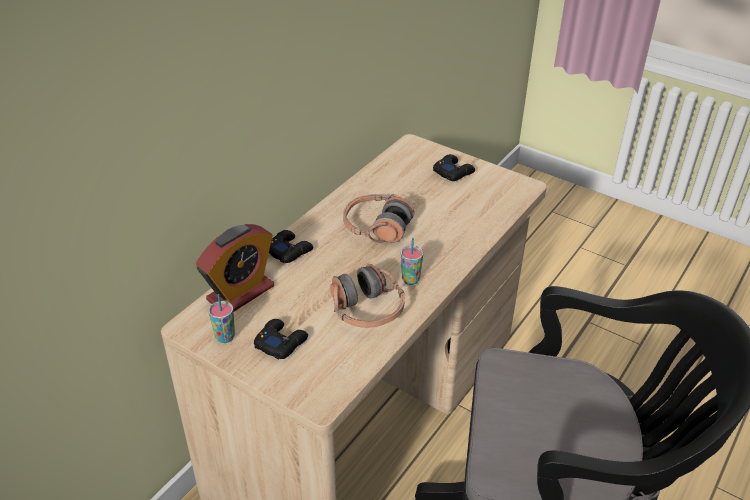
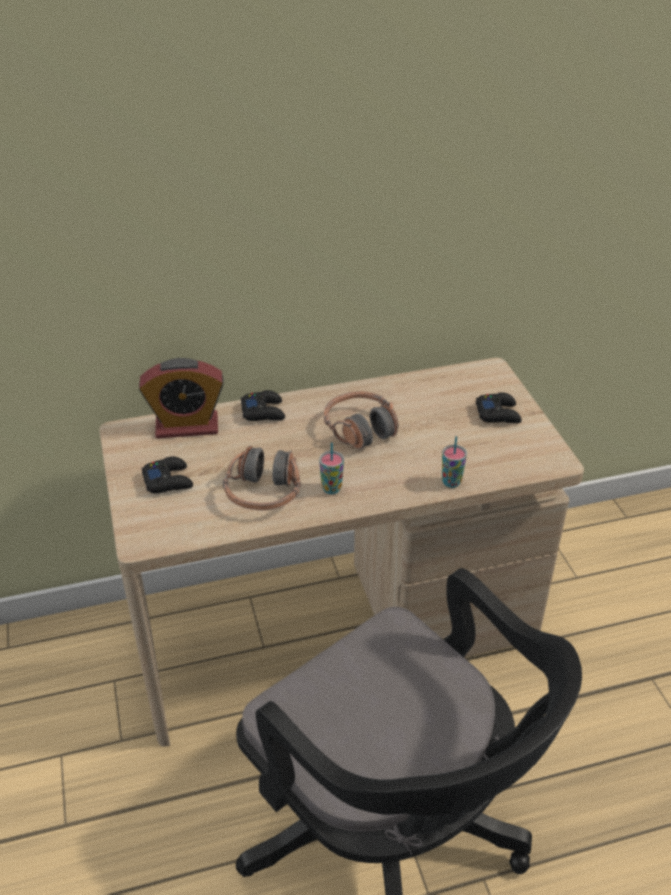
camera: 40 degrees right, 0 degrees up
(225, 337) = (136, 453): cup -> cup (451, 482)

